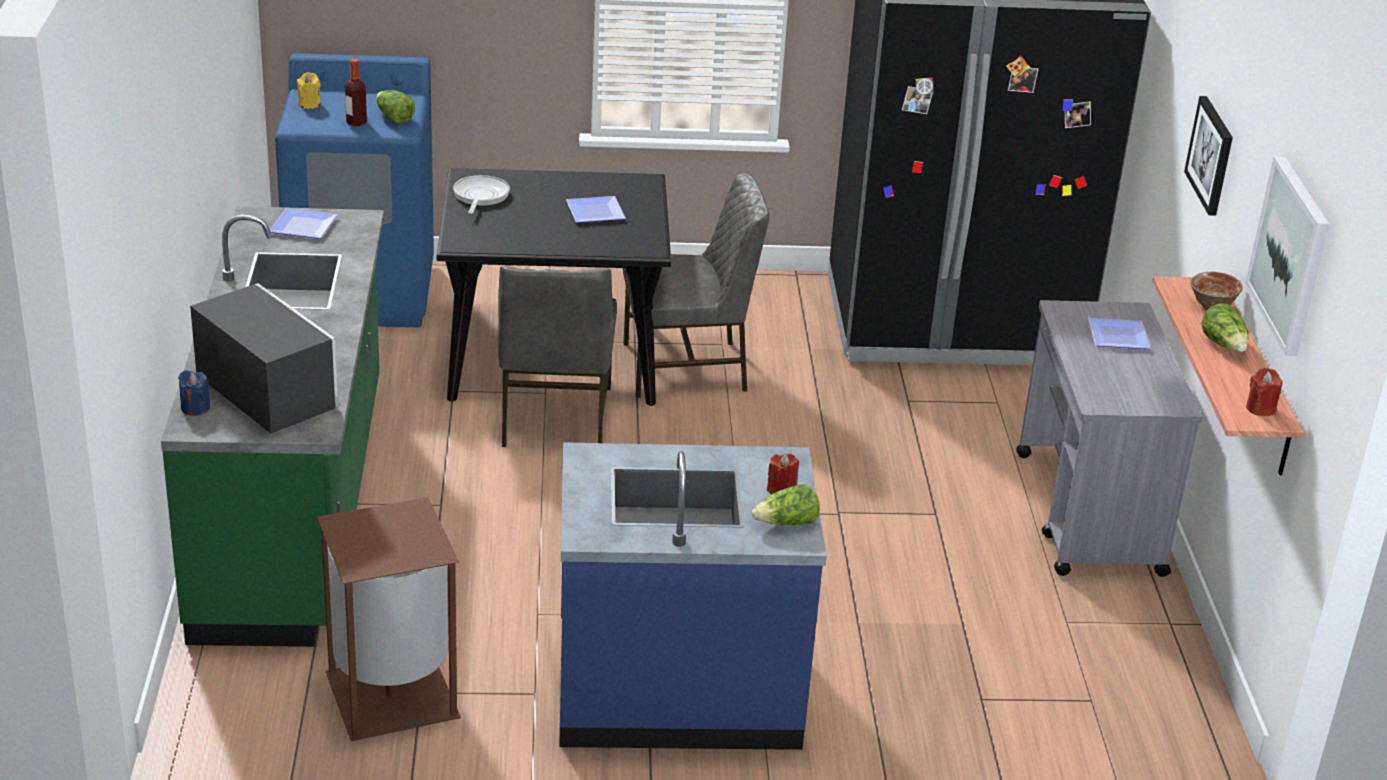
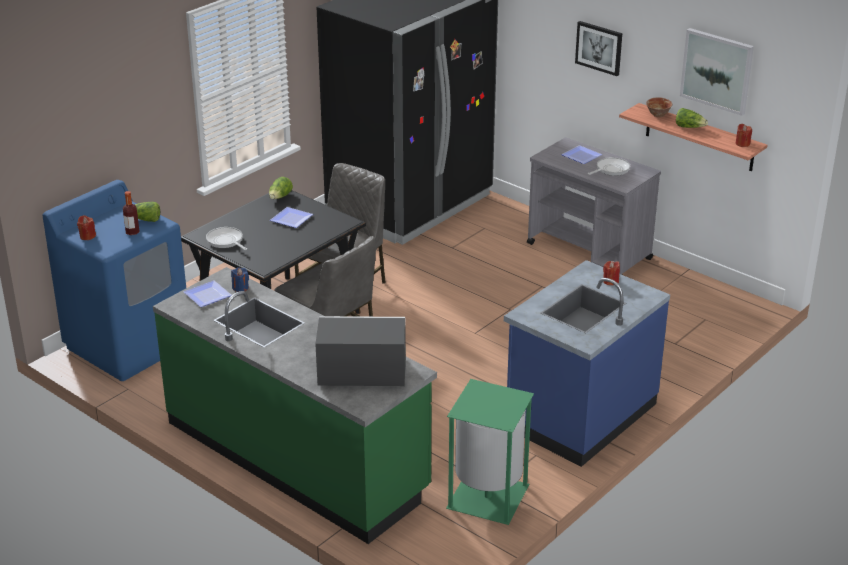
camera: 45 degrees left, 0 degrees up
(195, 408) = (347, 399): blue candle -> blue candle (240, 288)
(309, 104) = (87, 236): yellow candle -> red candle
(390, 697) = (488, 498): brown trash can -> green trash can
(787, 523) = (636, 292): lettuce -> lettuce (280, 197)
(1126, 374) = (611, 169): none -> frying pan

